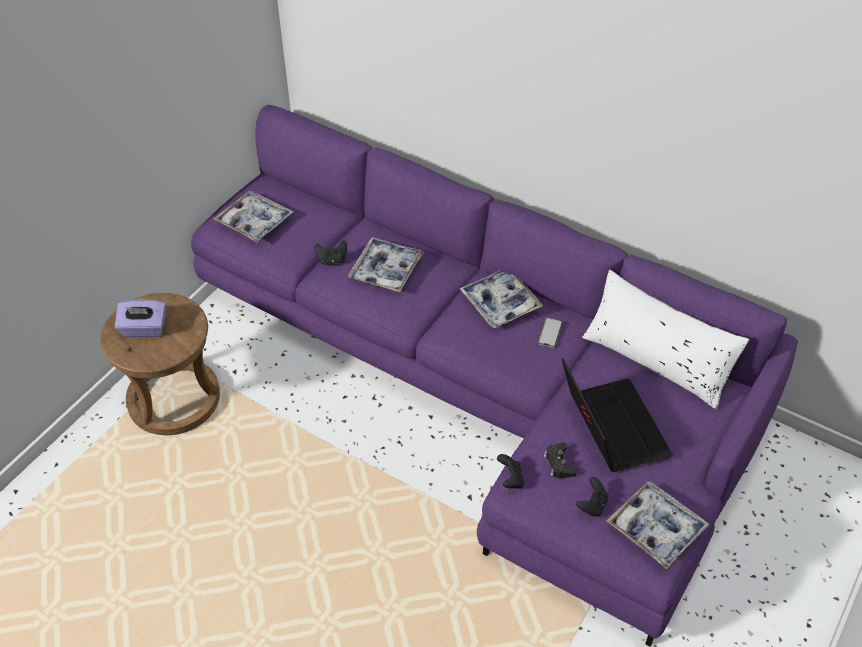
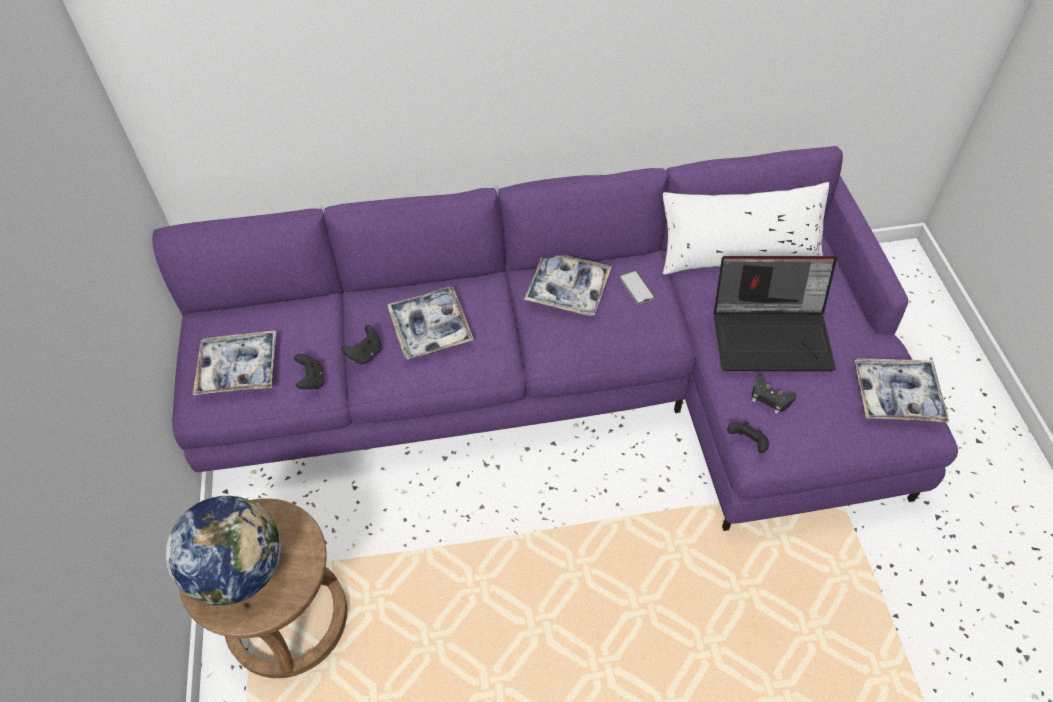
camera: 40 degrees left, 5 degrees up
(144, 329) = (239, 570): purple tissue box -> globe
(592, 505) = (834, 414): black game controller -> black game controller (311, 380)
(610, 427) = (772, 335): laptop -> laptop turned 150 degrees clockwise

